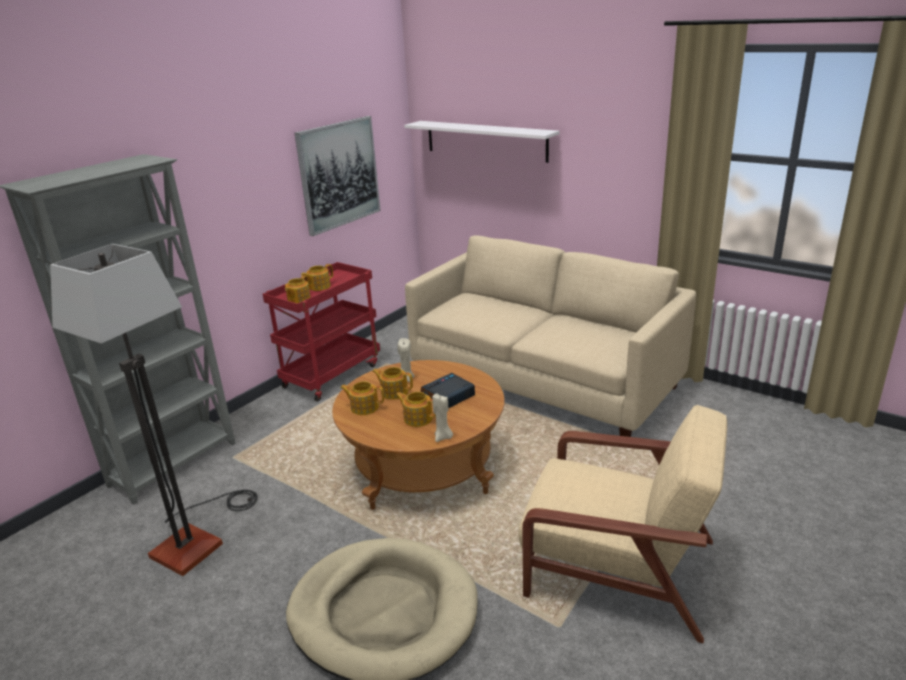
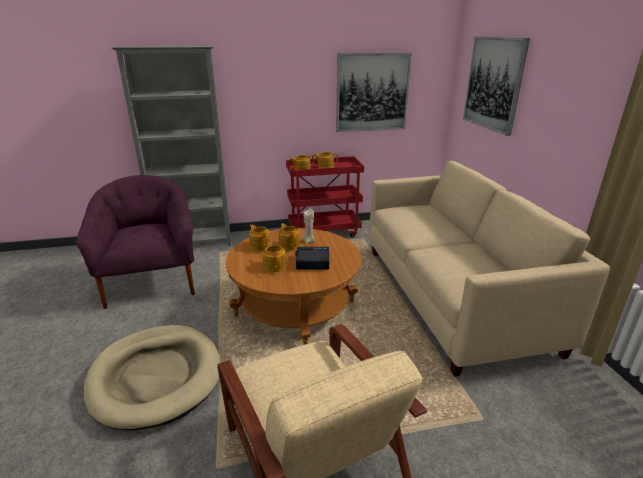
camera: 40 degrees right, 0 degrees up
(197, 537) = (152, 282): floor lamp -> purple armchair
(443, 437) = (268, 284): beige candle -> none
(485, 140) = (493, 83): white shelf -> picture

